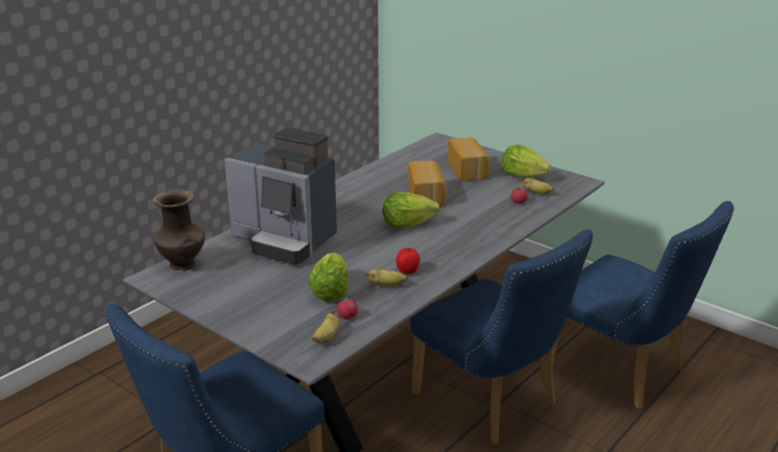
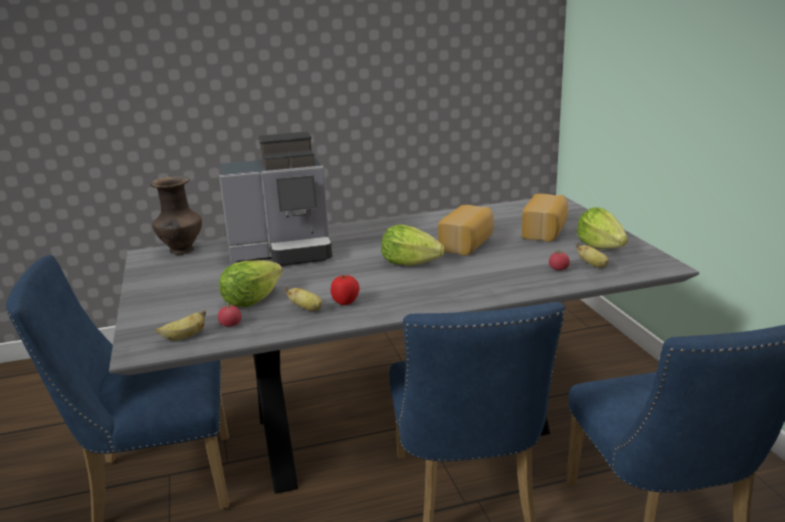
camera: 35 degrees right, 5 degrees down
(284, 241) = (284, 251): coffee machine -> coffee machine turned 75 degrees counterclockwise

